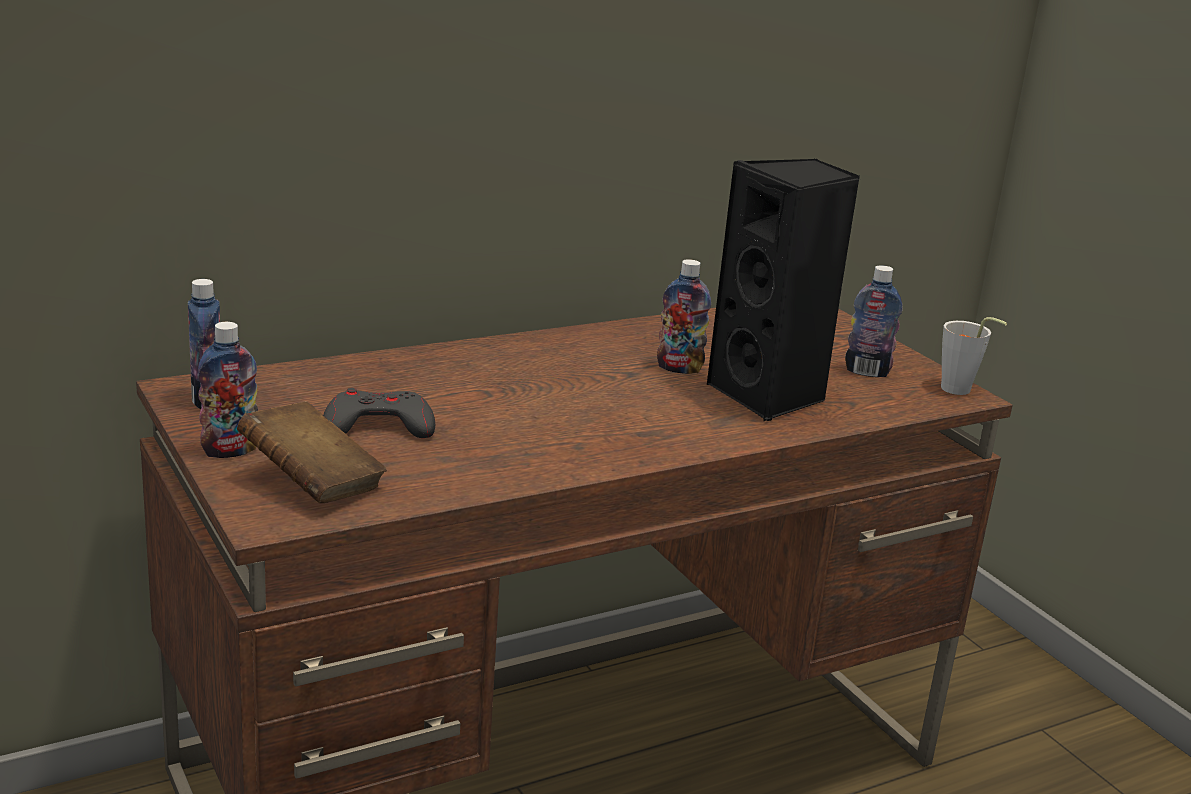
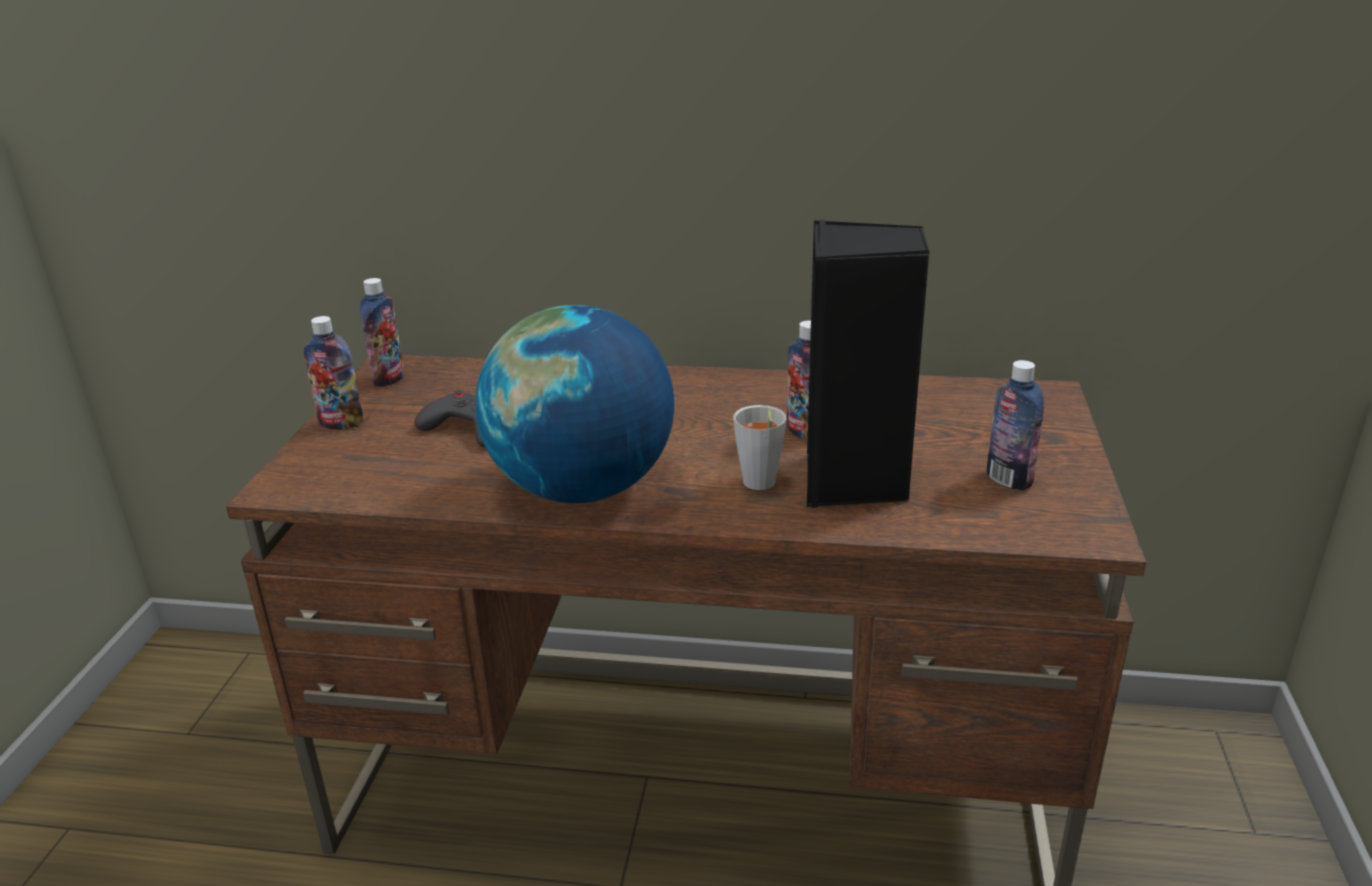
camera: 40 degrees right, 5 degrees up
(312, 482) = (351, 465): brown book -> none
(570, 450) = (582, 489): none -> globe
(961, 391) = (1095, 529): grey cup -> grey cup (759, 485)

